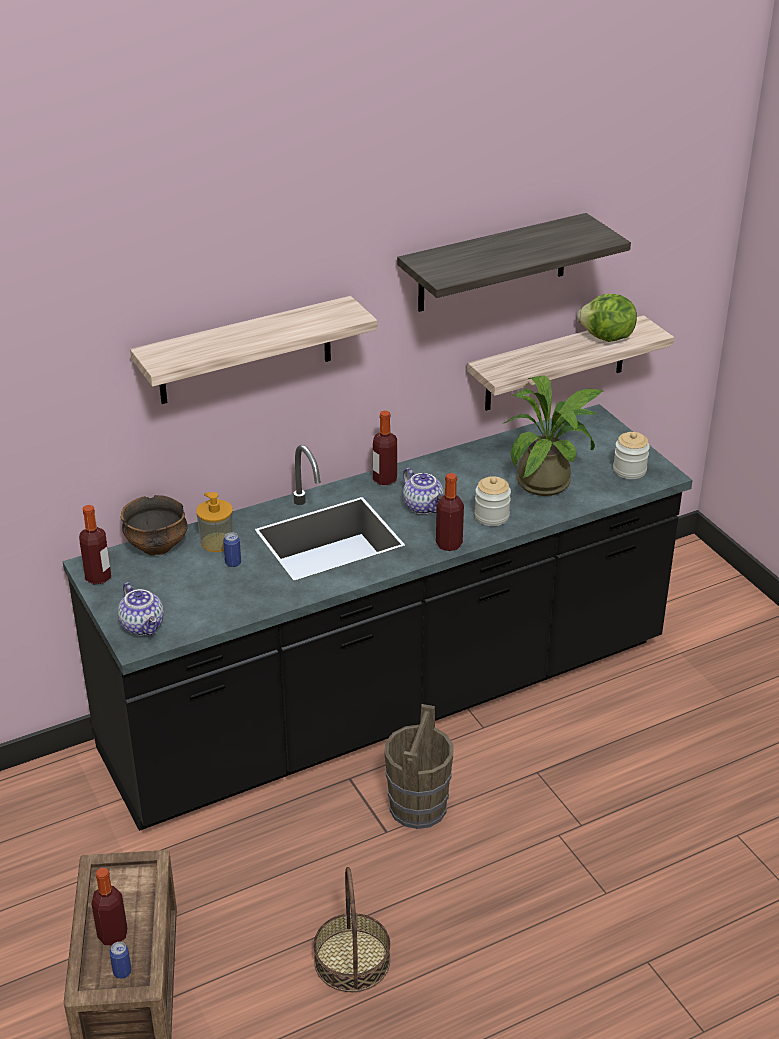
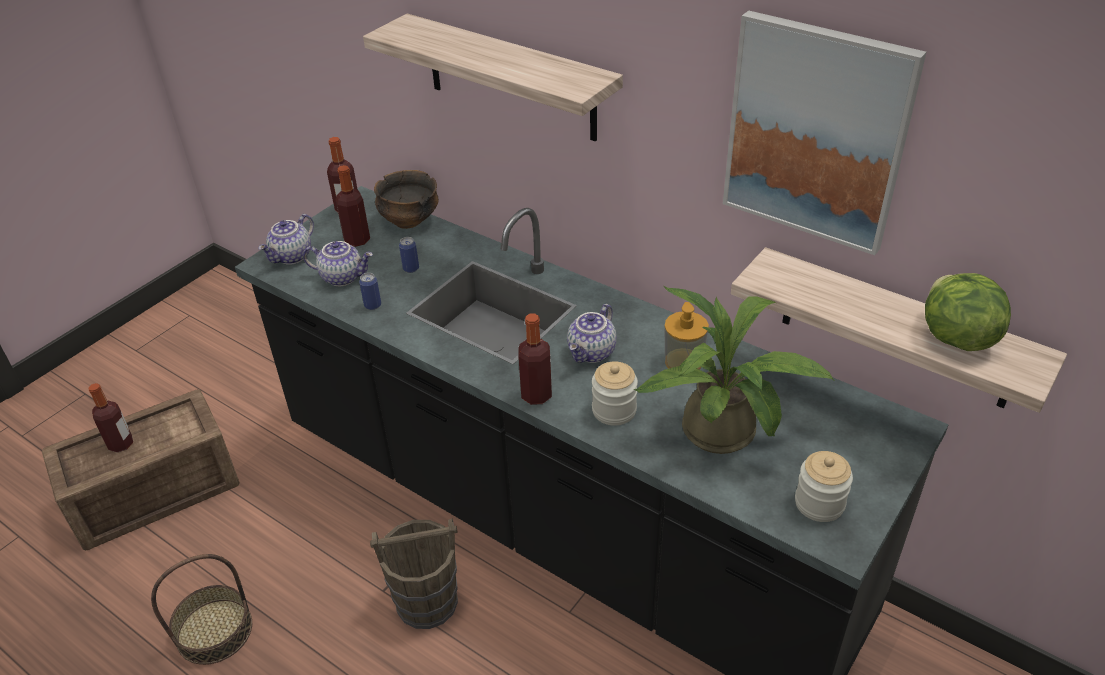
camera: 65 degrees right, 5 degrees up
(122, 972) = (83, 466): can -> can (373, 305)
(207, 603) = (343, 277): none -> teapot
(217, 542) = (436, 248): soap dispenser -> soap dispenser (683, 361)
(385, 479) = (620, 309): bottle -> bottle (357, 240)
(492, 263) = (816, 133): shelf -> picture

